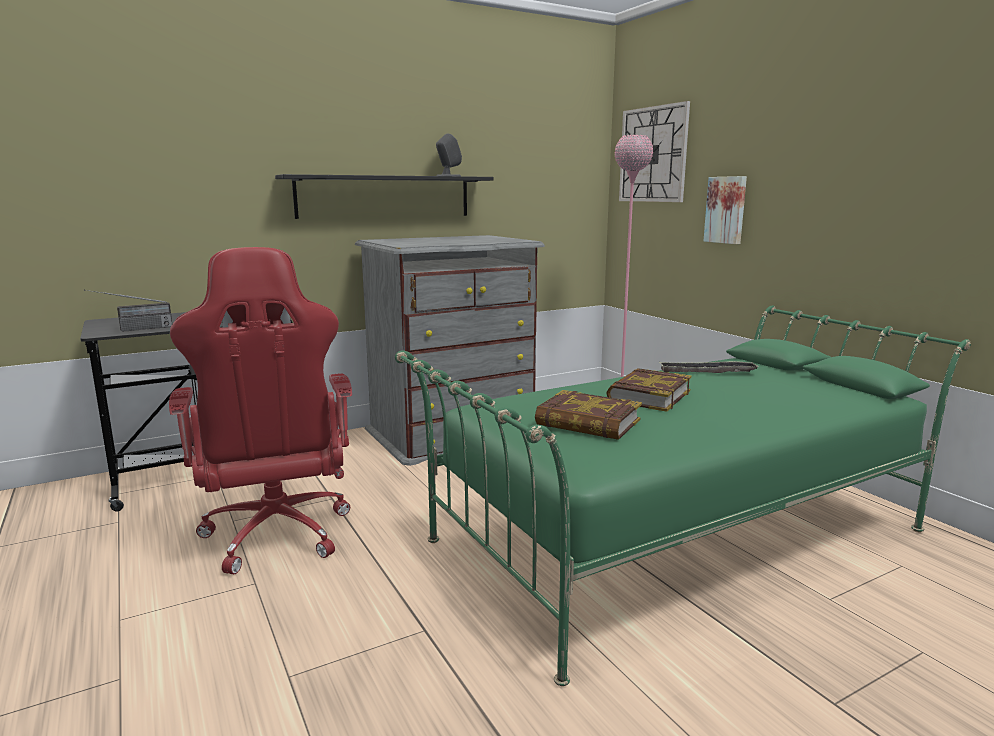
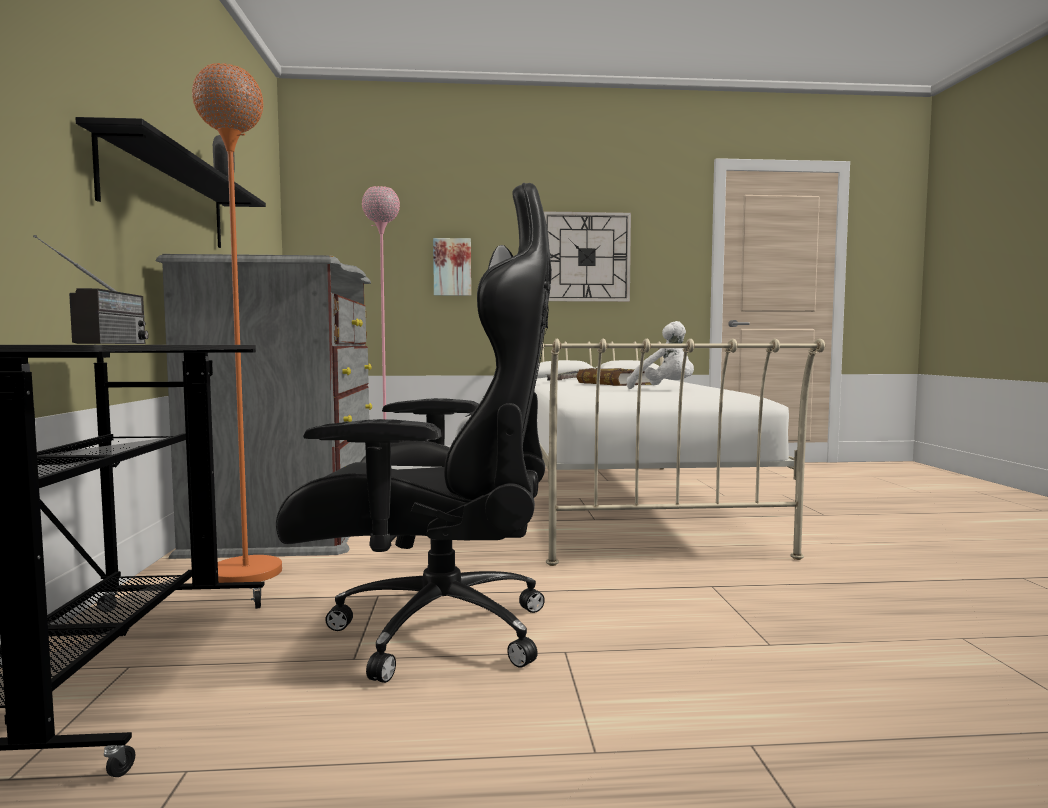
camera: 65 degrees left, 10 degrees down
(276, 530) = (428, 631): red office chair -> black office chair
(351, 453) = (247, 573): none -> orange floor lamp
(588, 423) = (665, 389): book -> white plush toy
(653, 154) = (352, 214): wall clock -> wall clock (586, 257)
(678, 535) = (621, 503): green bed -> white bed

